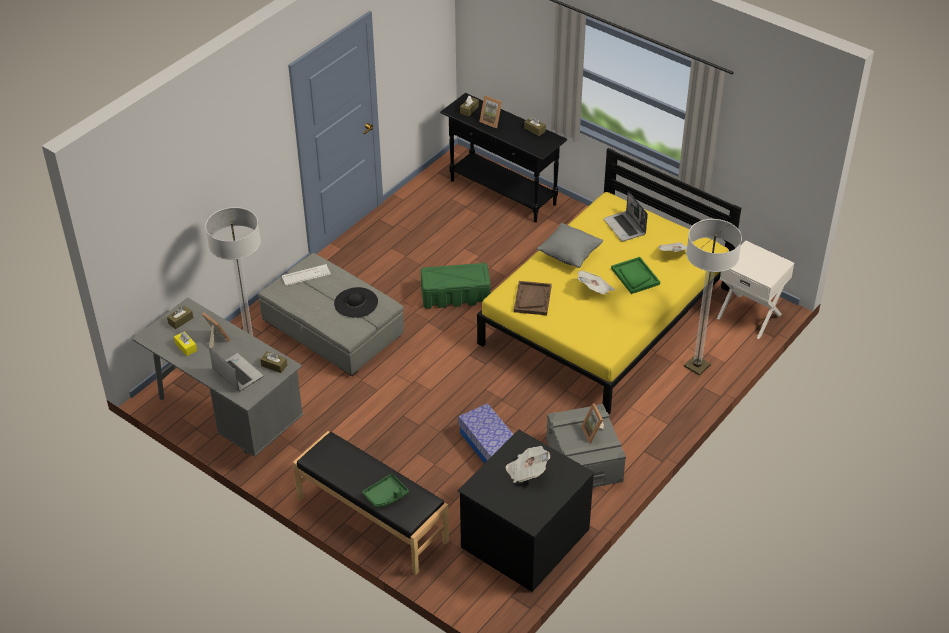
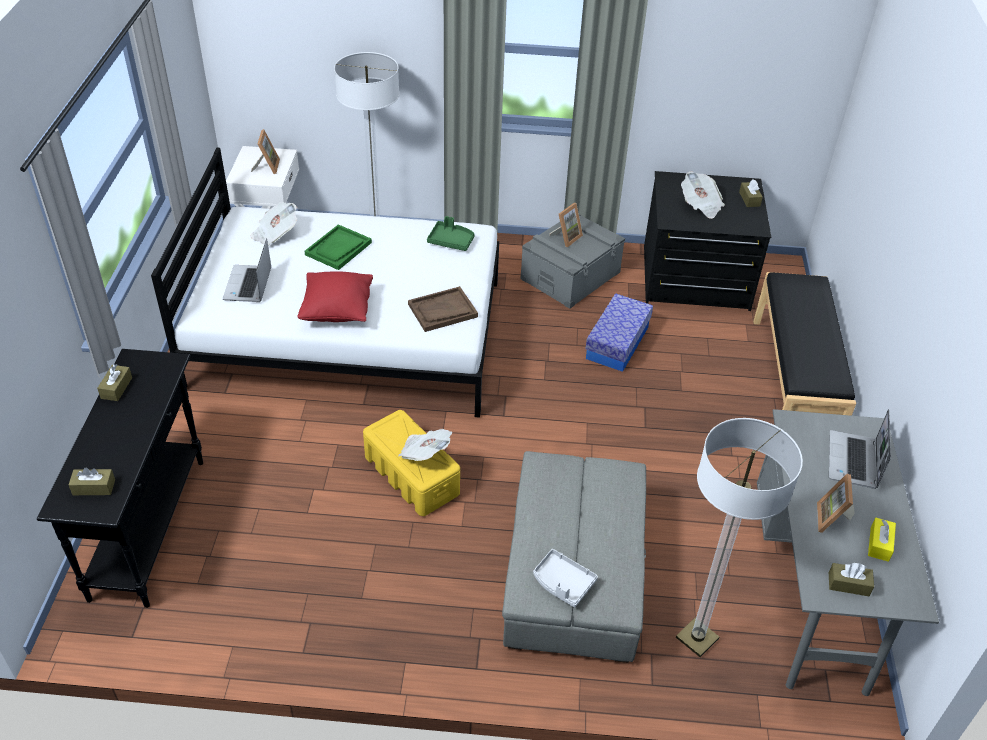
camera: 125 degrees left, 0 degrees up
(274, 365) = (803, 433): brown tissue box -> brown tissue box (749, 199)
(306, 275) = (562, 583): keyboard -> grey tray
(356, 302) = (566, 494): black hat -> none
(386, 496) = (812, 308): green tray -> green tray (451, 241)
(456, 296) = (411, 475): green storage box -> yellow storage box
(492, 121) = (116, 445): picture frame -> picture frame (267, 167)
(569, 255) = (337, 311): grey pillow -> red pillow
(595, 290) = (385, 270): newspaper -> newspaper (425, 453)
(605, 316) = (349, 332): yellow bed -> white bed
(625, 227) = (248, 285): laptop -> laptop turned 150 degrees clockwise

